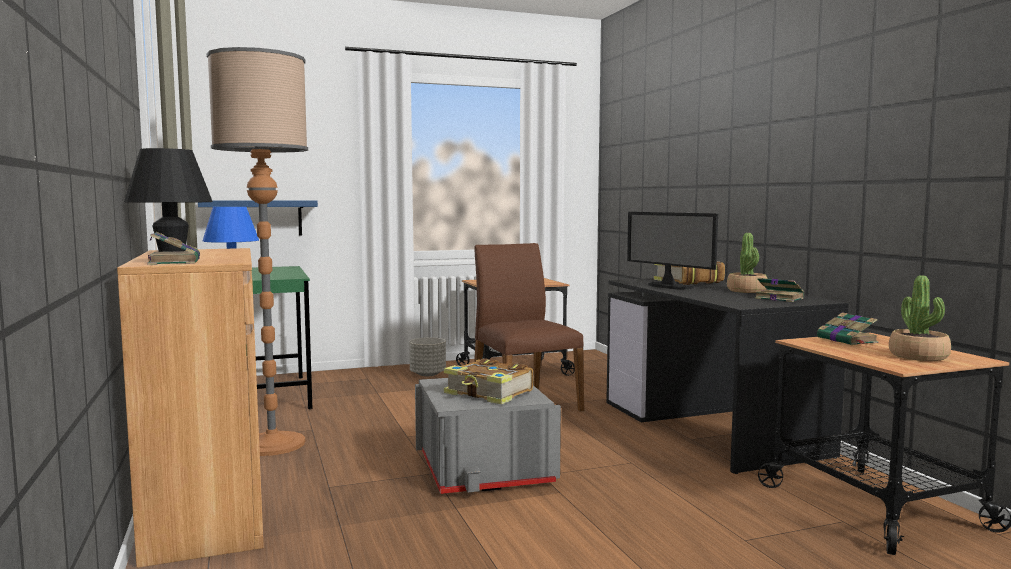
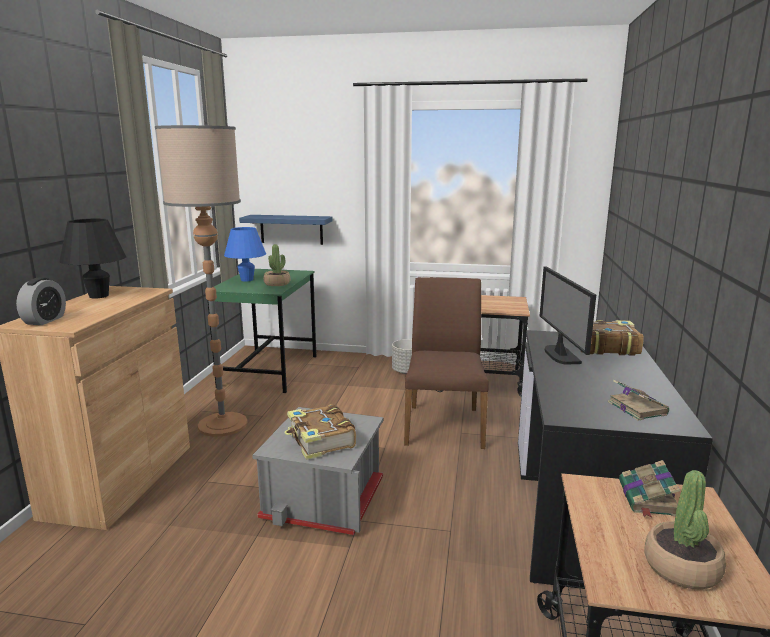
camera: 30 degrees right, 10 degrees up
(174, 262) = (45, 320): book -> alarm clock
(747, 291) = (631, 381): potted plant -> potted plant (277, 284)

